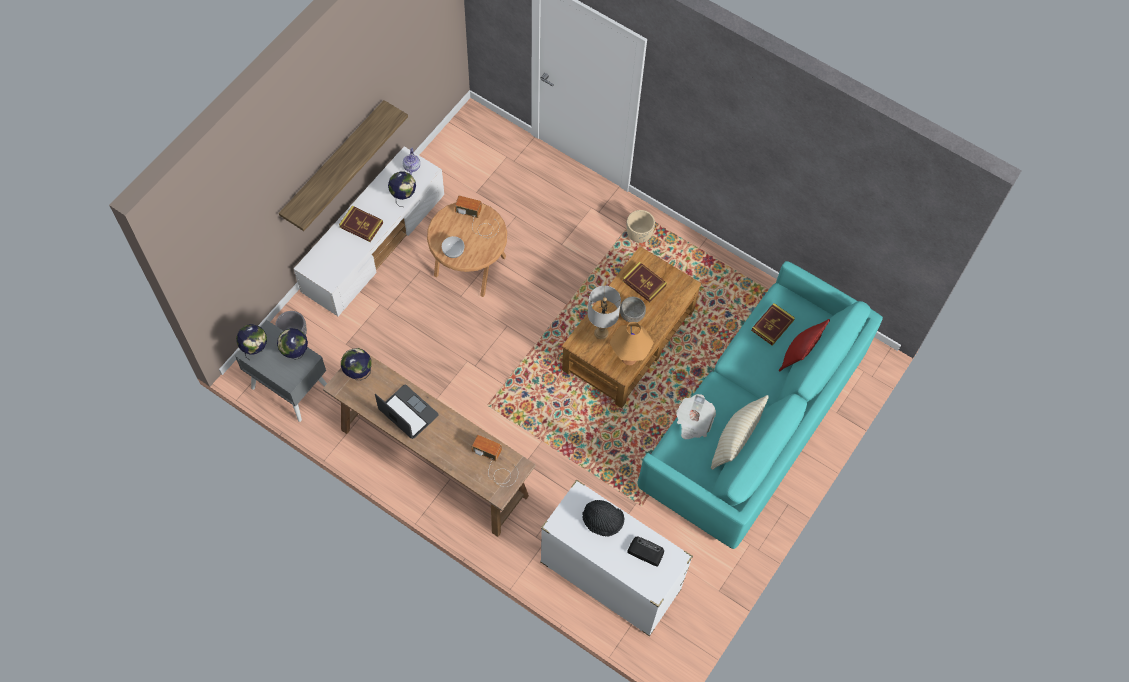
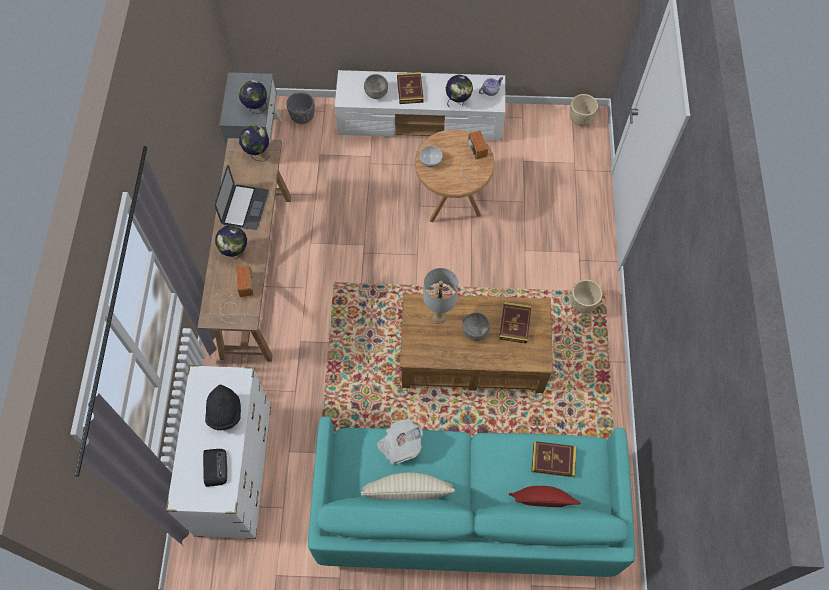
camera: 60 degrees right, 0 degrees up
(255, 349) = (242, 82): globe -> globe (235, 252)
(334, 163) = (418, 16): shelf -> none
(344, 253) = (376, 93): none -> grey bowl
(469, 125) = (580, 120): none -> beige planter
(629, 358) = (430, 354): orange table lamp -> none

